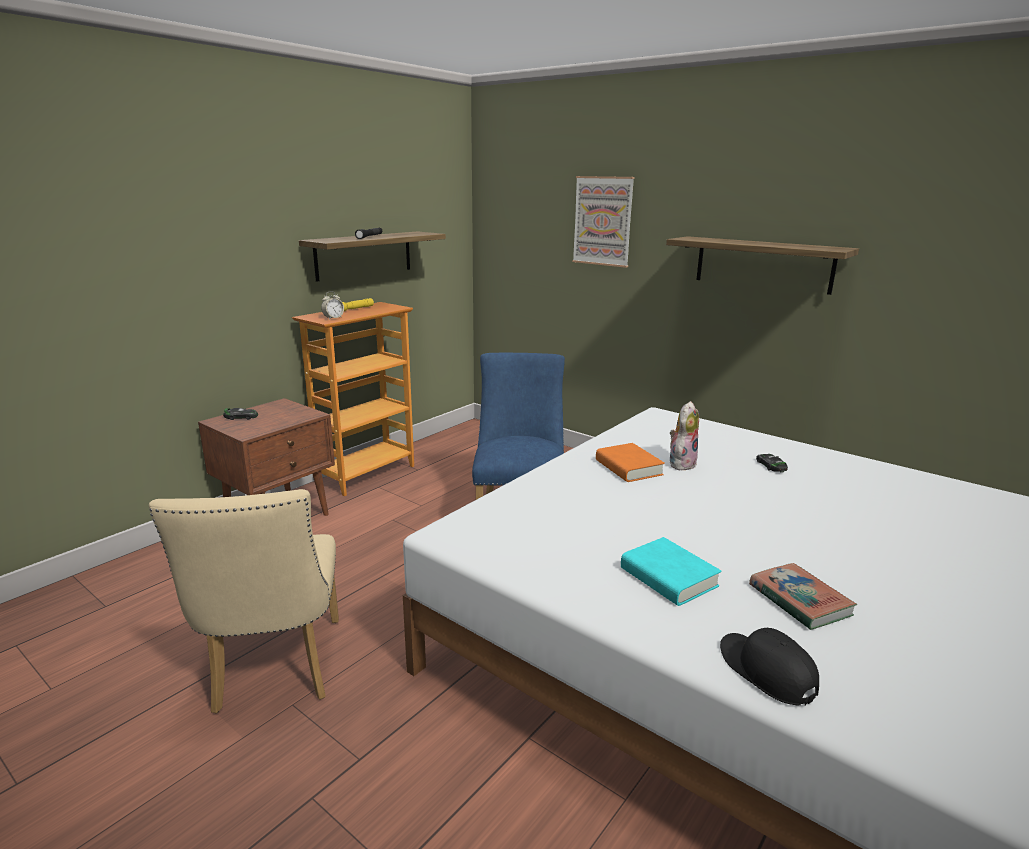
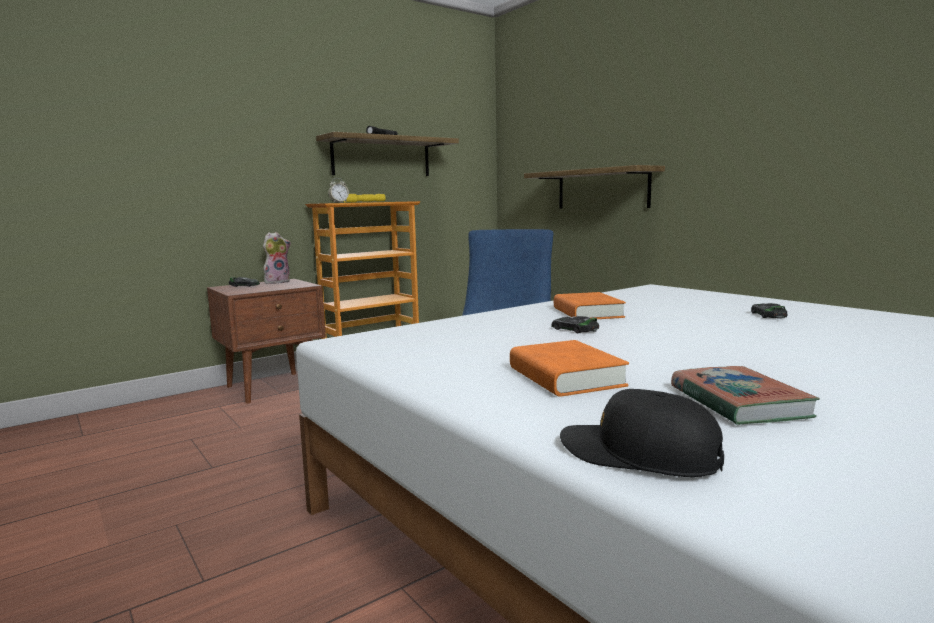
camera: 15 degrees right, 10 degrees down
(274, 671) = (181, 496): beige chair -> none
(603, 221) = (608, 113): picture -> none
(634, 499) = (574, 329): none -> toy car
(668, 577) = (565, 377): turquoise book -> orange book
(681, 463) = (653, 312): plush toy -> plush toy (277, 282)
(763, 264) = (774, 122): shelf -> shelf (602, 189)
(766, 671) = (639, 454): black cap -> black cap turned 45 degrees counterclockwise

